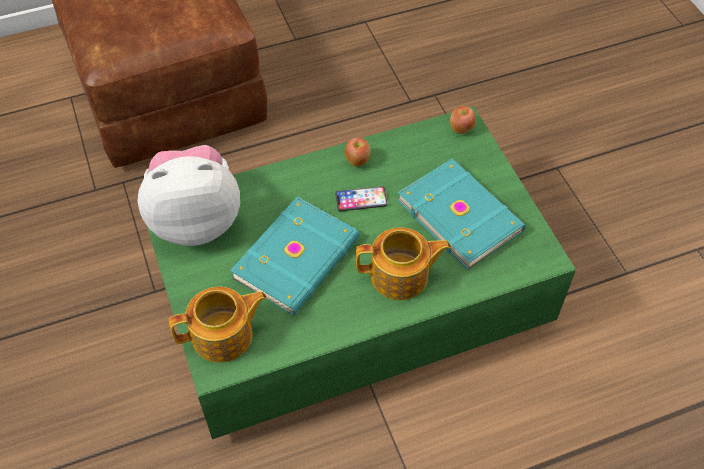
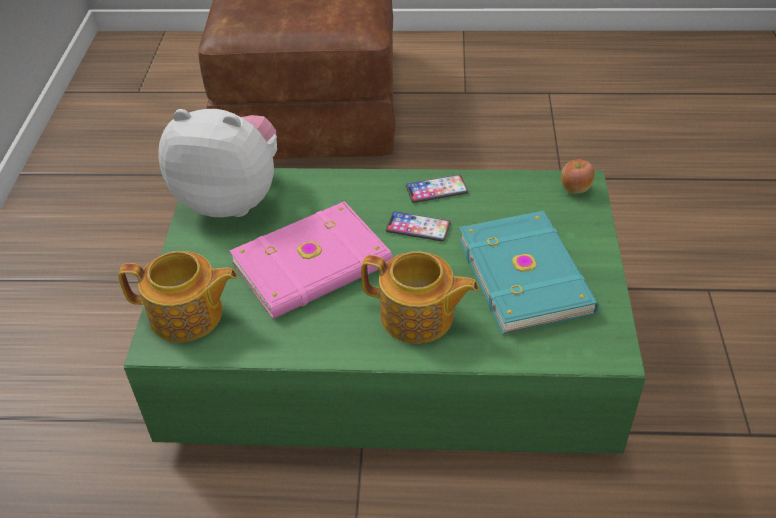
camera: 25 degrees right, 10 degrees down
(298, 259) = (314, 265): turquoise book -> pink book
(357, 161) = (436, 190): apple -> phone

